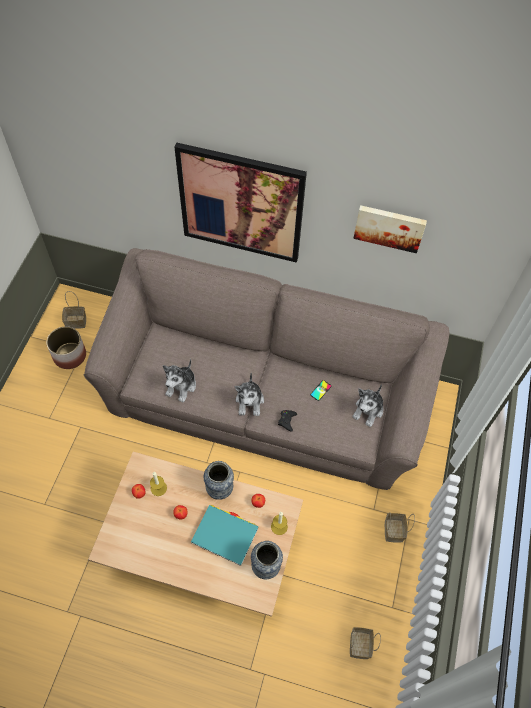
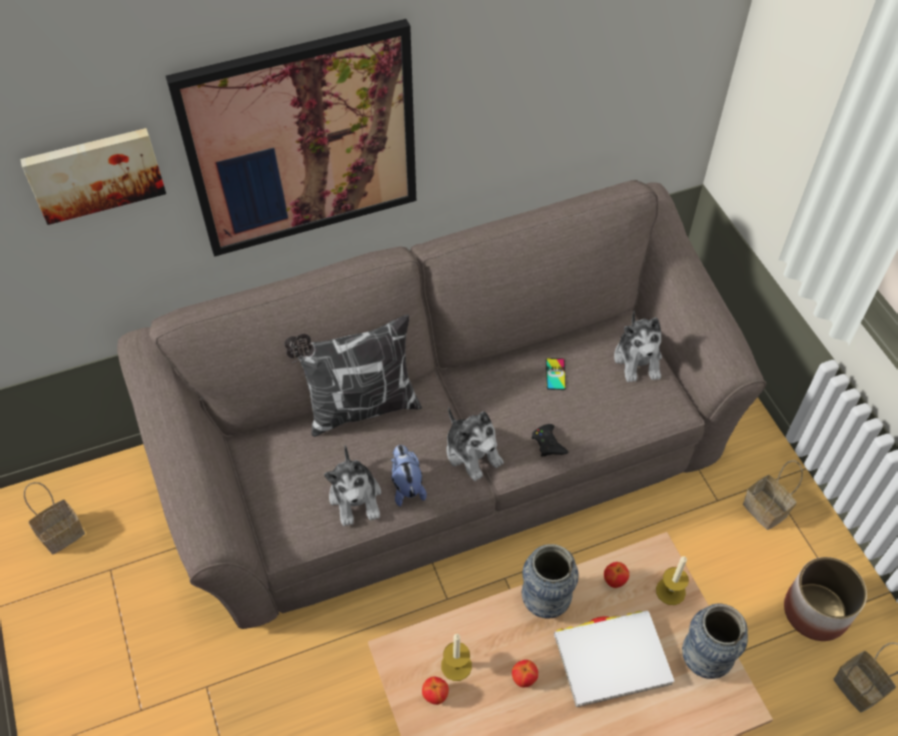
camera: 35 degrees left, 5 degrees down
(70, 356) = (96, 592): planter -> planter (816, 611)
(207, 396) = (406, 485): none -> plush toy
(217, 347) = (359, 408): none -> pillow
(225, 535) = (612, 660): turquoise book -> white book
(389, 227) = (550, 56): picture -> picture (95, 173)

